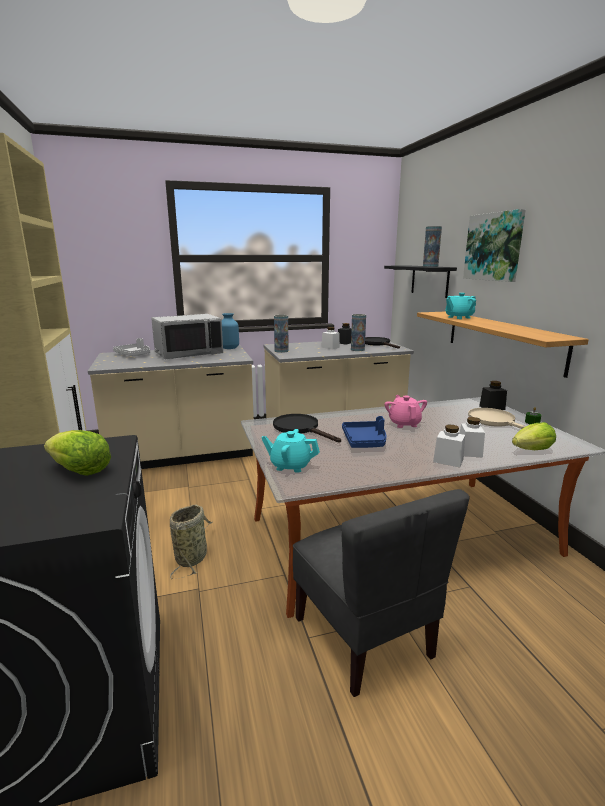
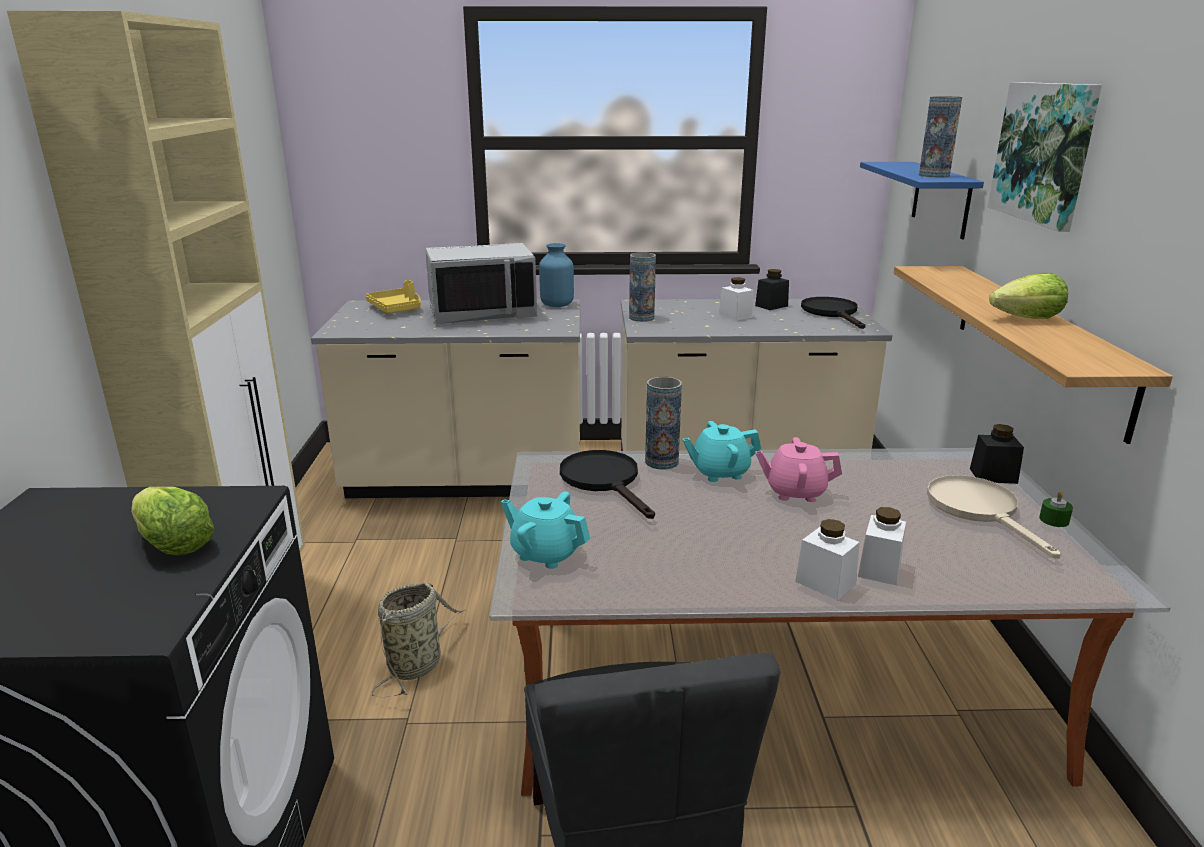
camera: 15 degrees right, 5 degrees up
(134, 355) = (397, 309): grey tray -> yellow tray
(357, 349) = (783, 325): vase -> vase (661, 462)
(365, 441) = (700, 521): blue tray -> none
(404, 423) = (795, 492): pink teapot -> pink teapot turned 90 degrees counterclockwise
(429, 280) = (941, 199): black shelf -> blue shelf
(459, 317) = (962, 288): turquoise teapot -> turquoise teapot (719, 472)
(532, 450) = (1008, 584): lettuce -> lettuce (1027, 319)

